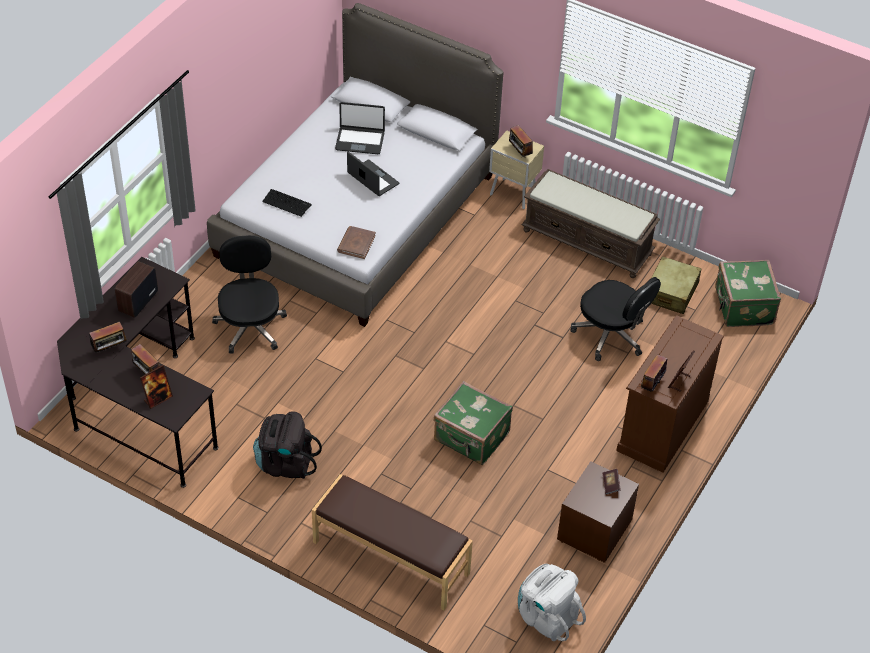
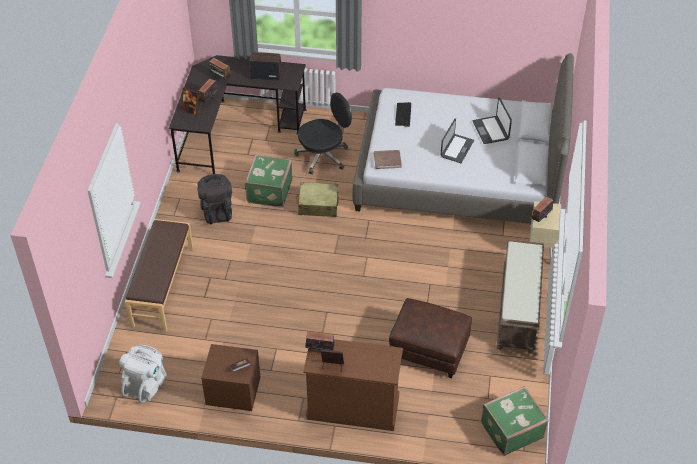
camera: 70 degrees right, 0 degrees up
(471, 438) = (284, 297): green suitcase -> green suitcase (268, 191)
(611, 335) = (428, 351): black office chair -> brown ottoman
(671, 292) = (497, 377): beige suitcase -> beige suitcase (318, 205)

